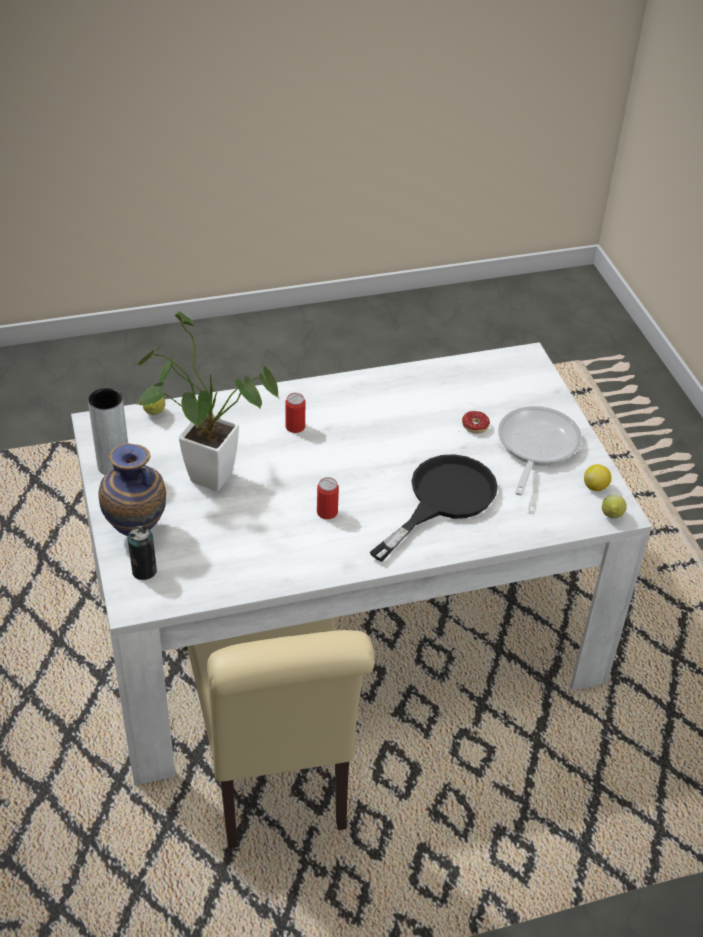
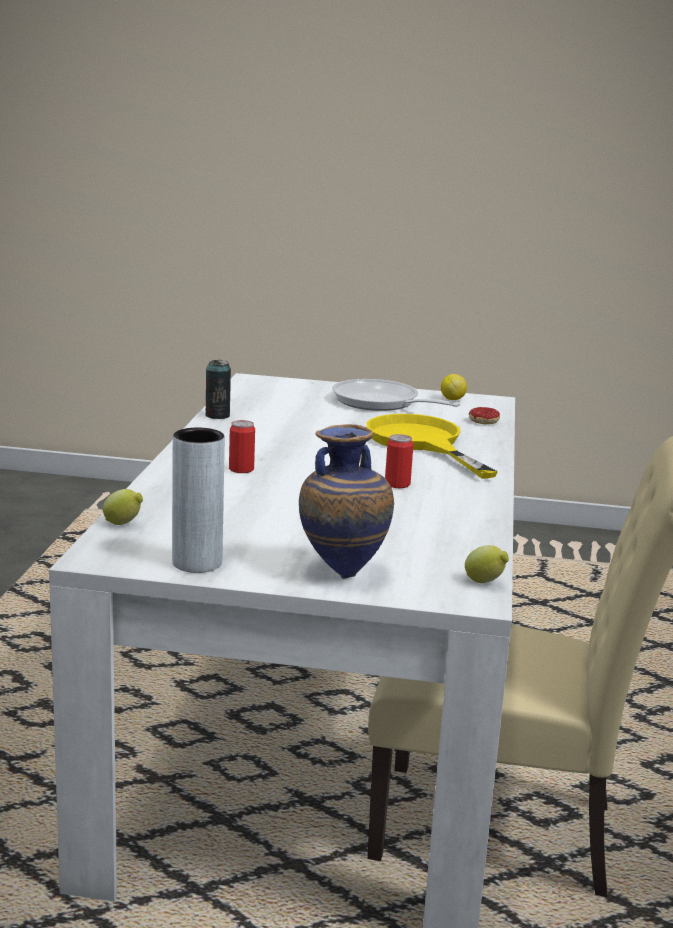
camera: 65 degrees left, 25 degrees down
(144, 571) = (419, 582): can -> can (217, 416)
(203, 474) = (272, 522): potted plant -> none
(442, 500) = (422, 443): black frying pan -> yellow frying pan
(470, 427) = (328, 414): donut -> donut (484, 423)
(611, 517) = (494, 403): lemon -> lemon (485, 583)

